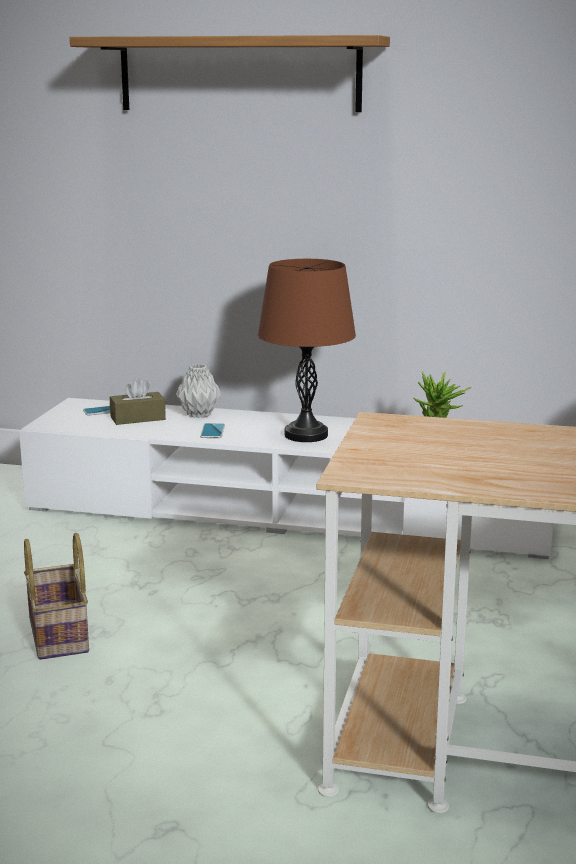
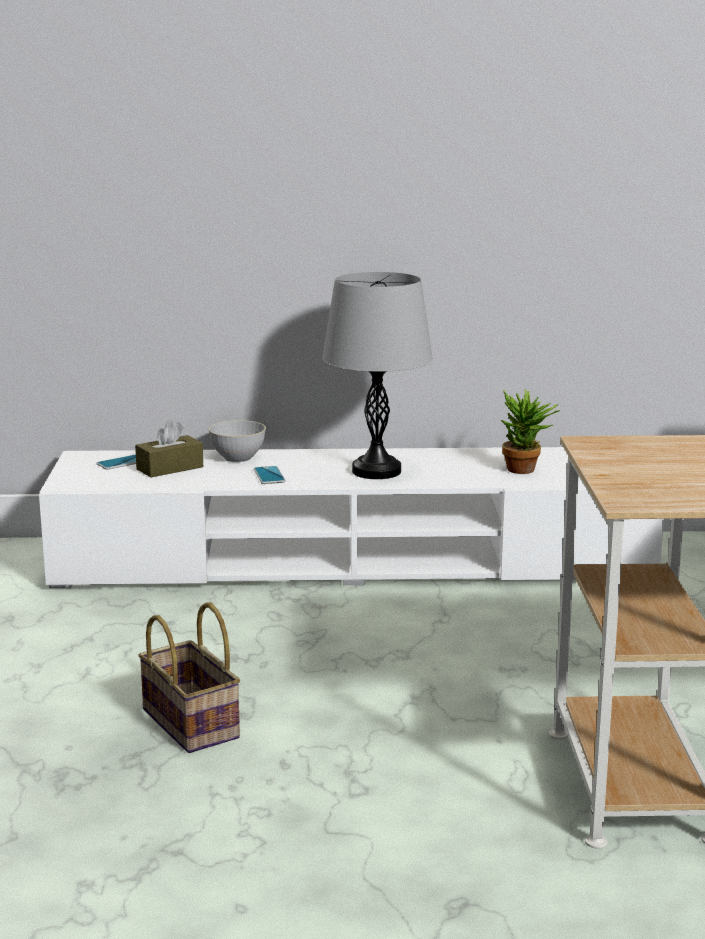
camera: 15 degrees left, 0 degrees up
(199, 414) = (238, 458): grey vase -> grey bowl
(239, 74) = (273, 64): shelf -> none
(306, 435) = (376, 471): brown table lamp -> grey table lamp

